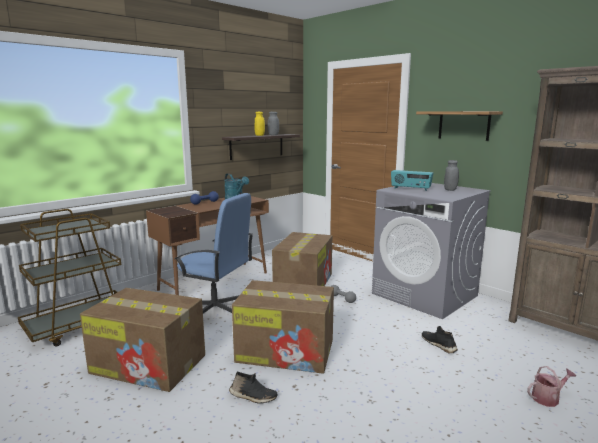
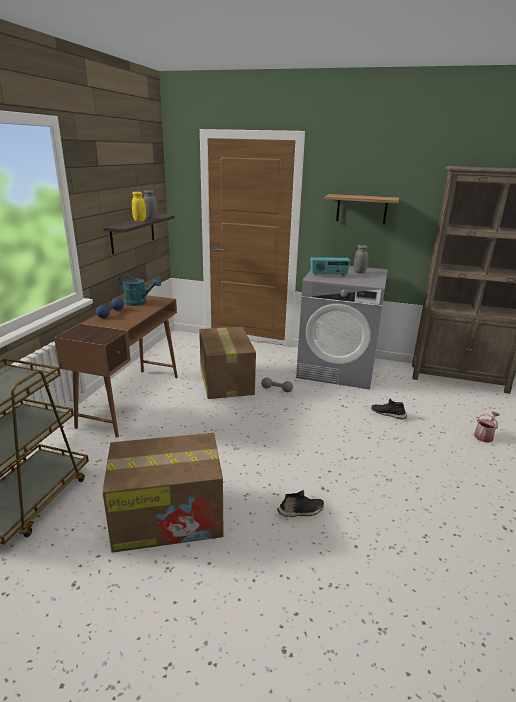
camera: 30 degrees left, 10 degrees up
(215, 310) = (171, 434): blue office chair -> none
(287, 351) = (283, 457): cardboard box -> none

